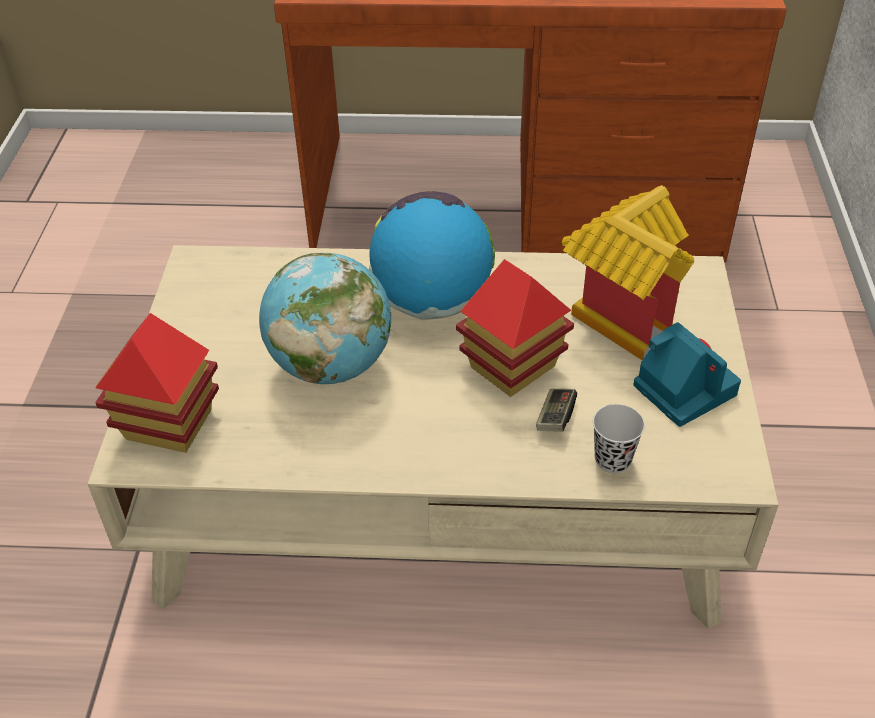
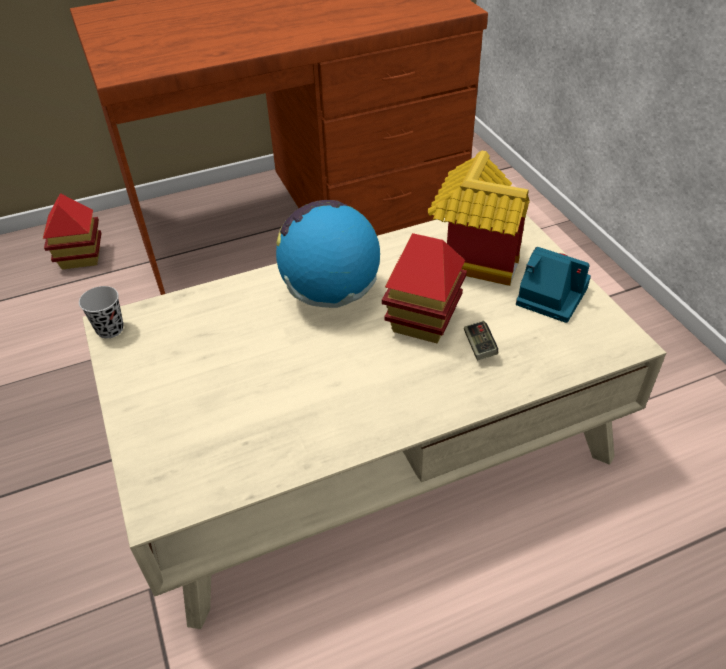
camera: 25 degrees left, 0 degrees up
(168, 424) = (174, 466): toy house -> toy house (81, 258)
(331, 365) = (283, 368): globe -> none
(612, 460) = (540, 362): black cup -> black cup (110, 329)

